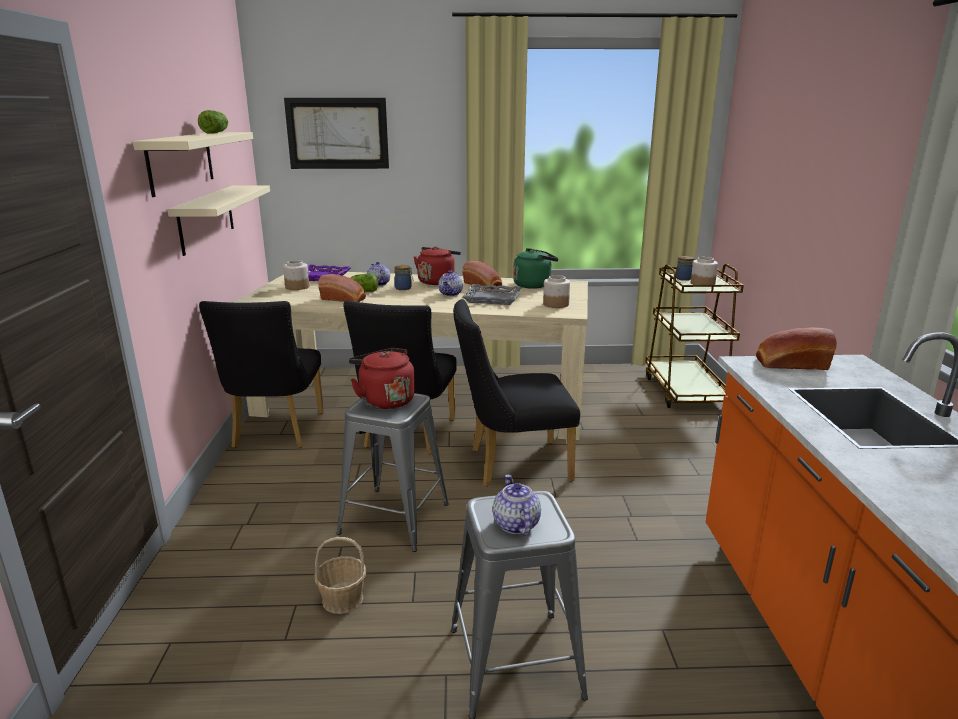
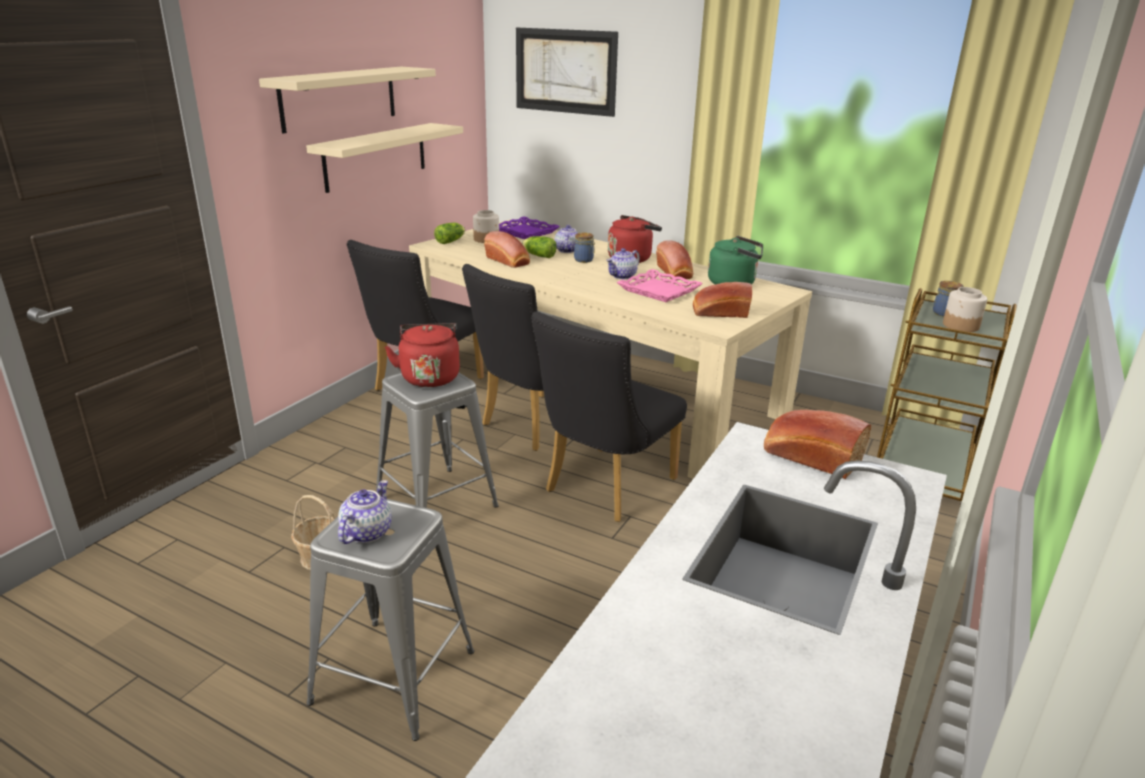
camera: 30 degrees right, 5 degrees up
(216, 133) = (392, 68): lettuce -> lettuce (451, 241)
(492, 298) = (658, 291): grey tray -> pink tray
(511, 465) = (604, 488): black chair -> black chair turned 75 degrees counterclockwise
(555, 304) = (719, 313): jar -> bread

